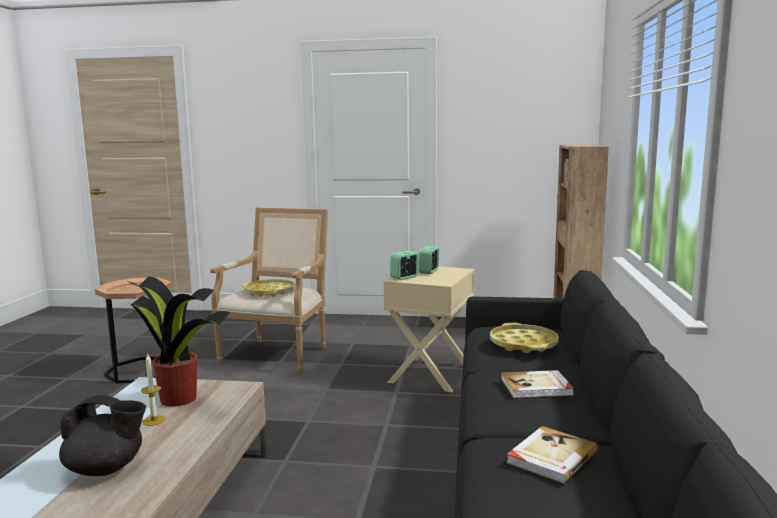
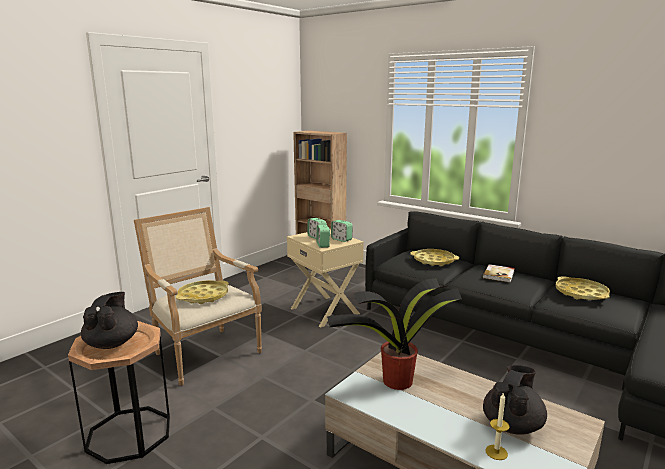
camera: 60 degrees left, 5 degrees up
(133, 287) = (112, 343): none -> black teapot
(154, 420) = (434, 396): candle -> candle (496, 452)
(439, 279) = (341, 239): none -> alarm clock
(550, 457) = (581, 293): book -> yellow tray

